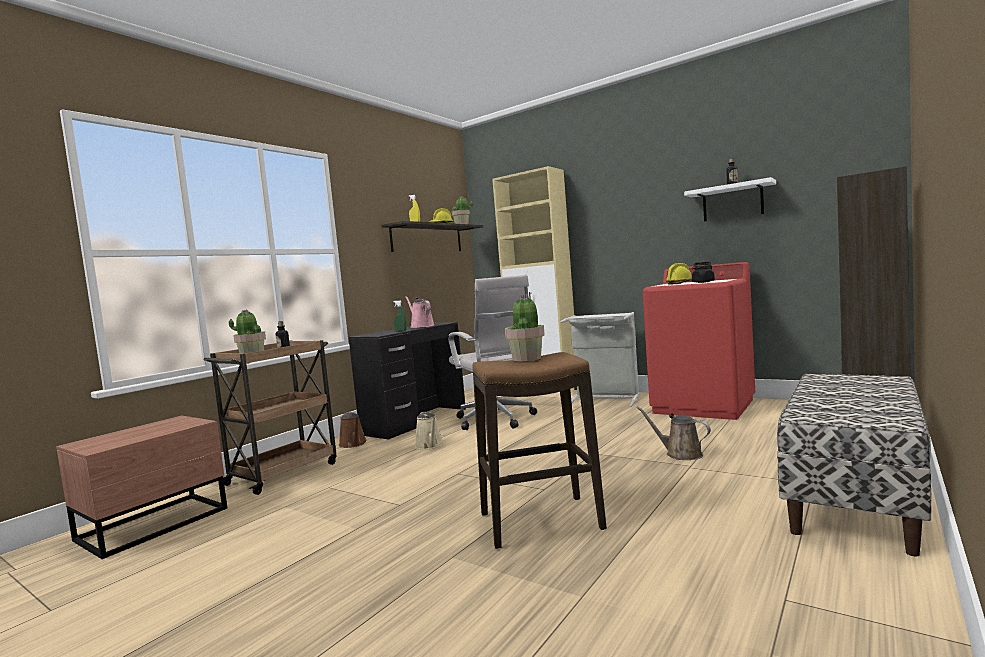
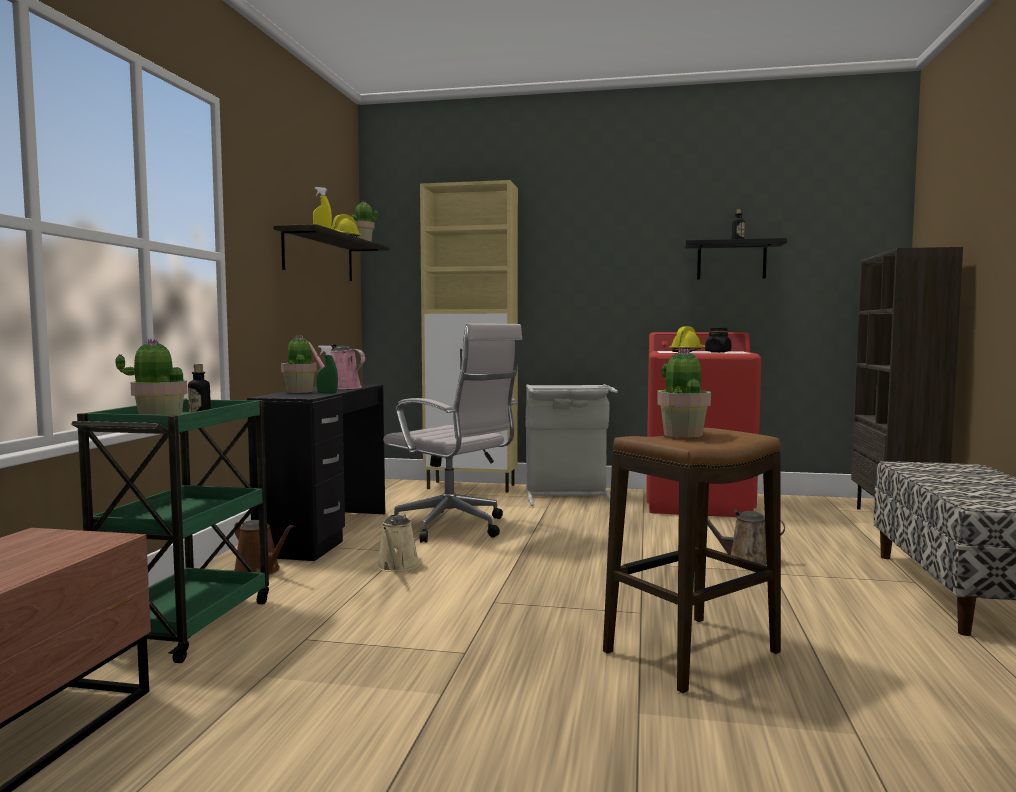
camera: 25 degrees left, 0 degrees up
(284, 473) = (187, 624): brown cart -> green cart
(389, 330) = (299, 391): none -> potted plant
(430, 445) = (397, 566): beige watering can -> beige watering can turned 45 degrees clockwise
(732, 202) = (731, 260): white shelf -> black shelf

